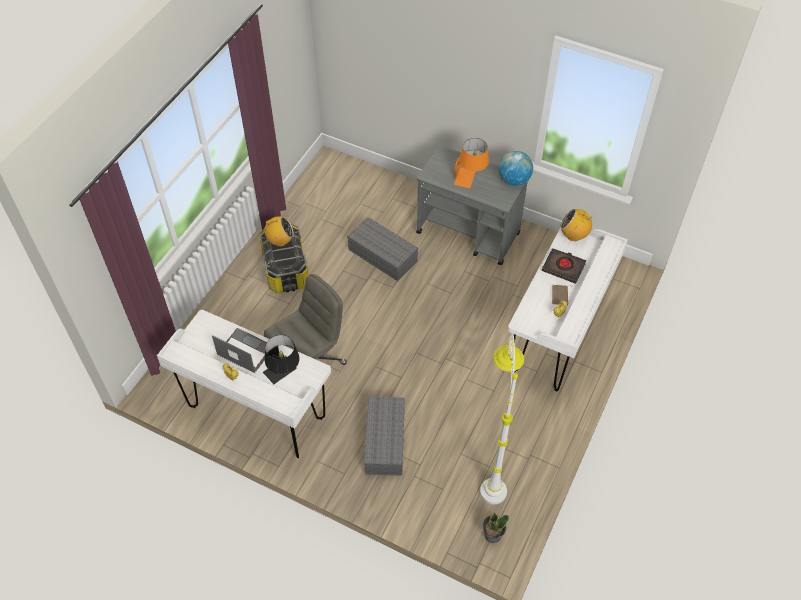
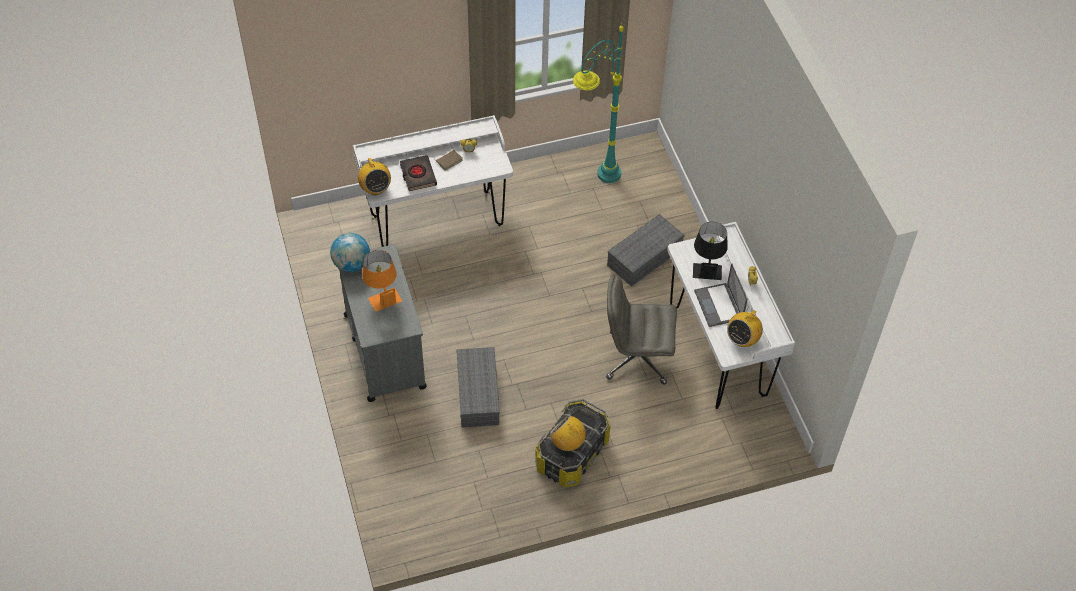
camera: 135 degrees left, 0 degrees up
(203, 339) = (742, 340): none -> radio
(492, 470) = (594, 184): white floor lamp -> turquoise floor lamp
(492, 534) = (639, 155): potted plant -> none

